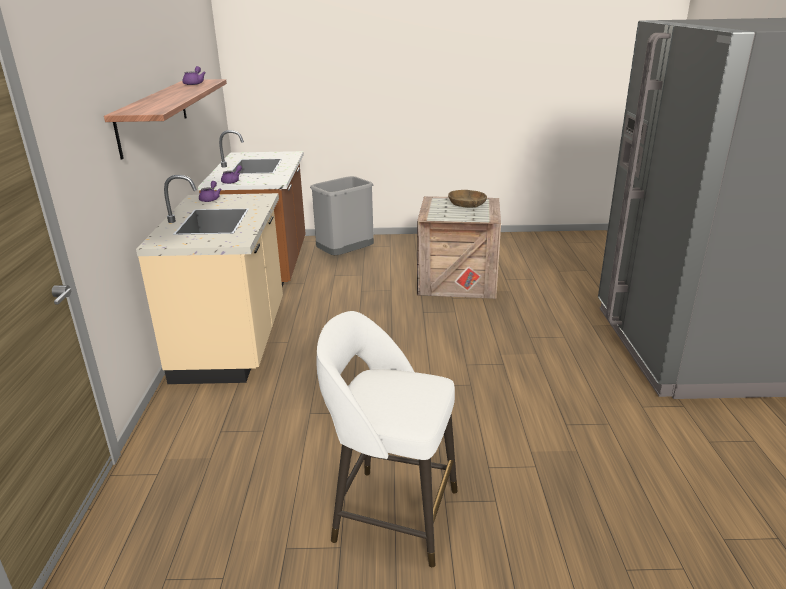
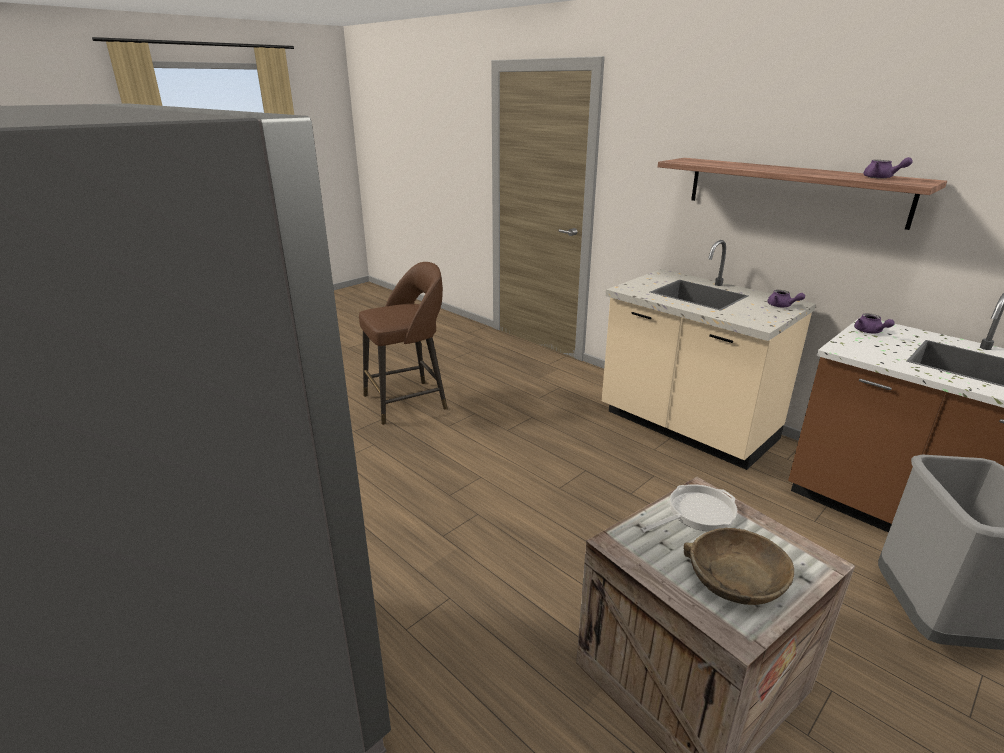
camera: 135 degrees right, 0 degrees up
(392, 514) = (407, 401): white stool -> brown stool
(444, 215) = (697, 513): none -> frying pan

